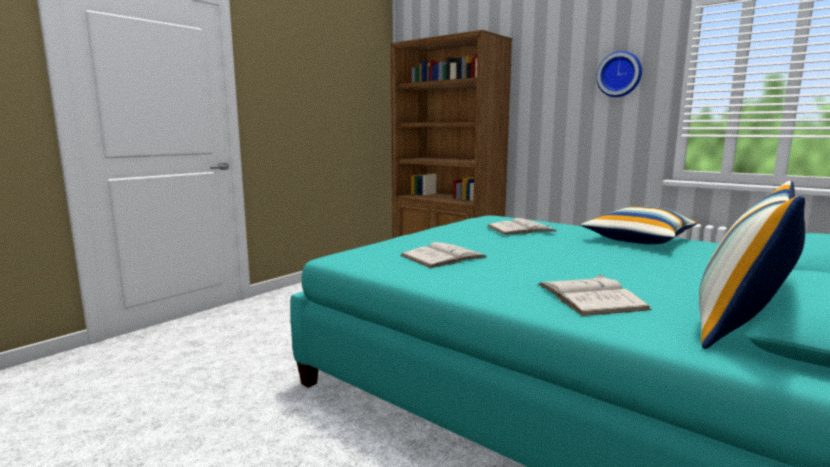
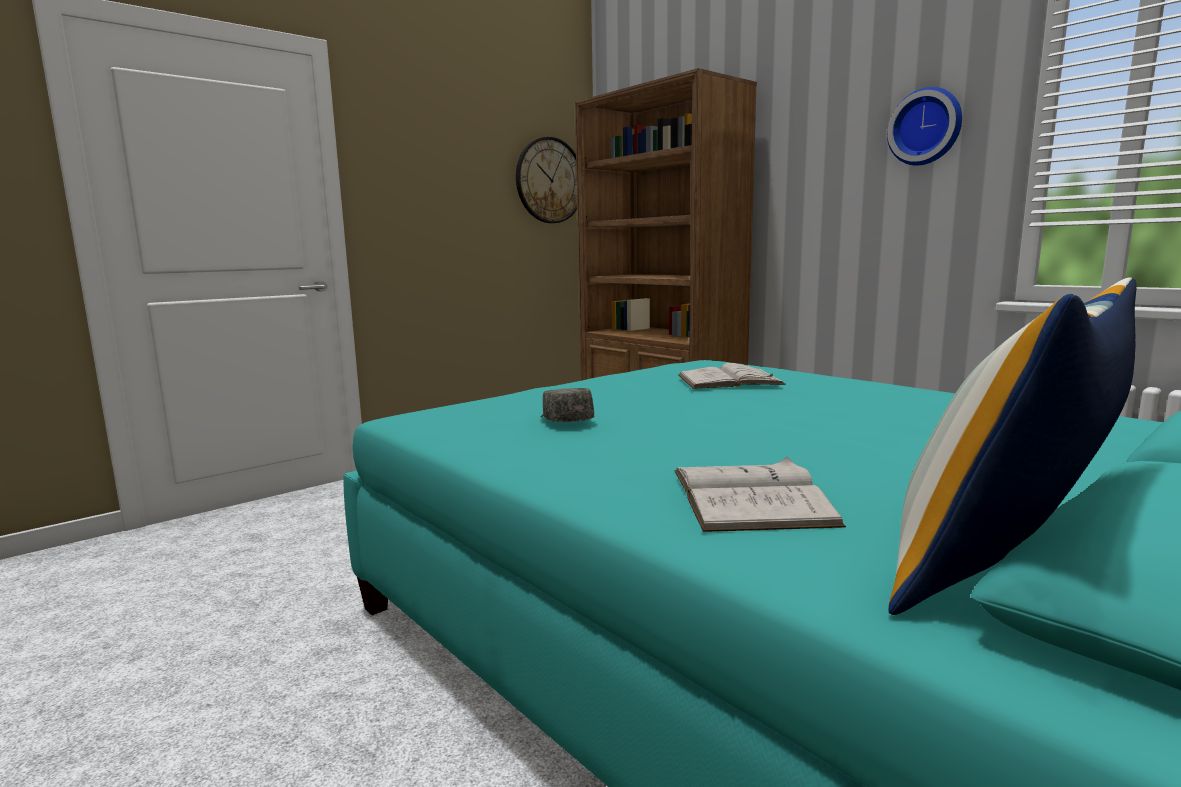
camera: 10 degrees right, 0 degrees up
(366, 93) = (549, 180): none -> wall clock
(443, 256) = (565, 420): white book -> grey cap
(638, 240) = (922, 401): pillow -> none

